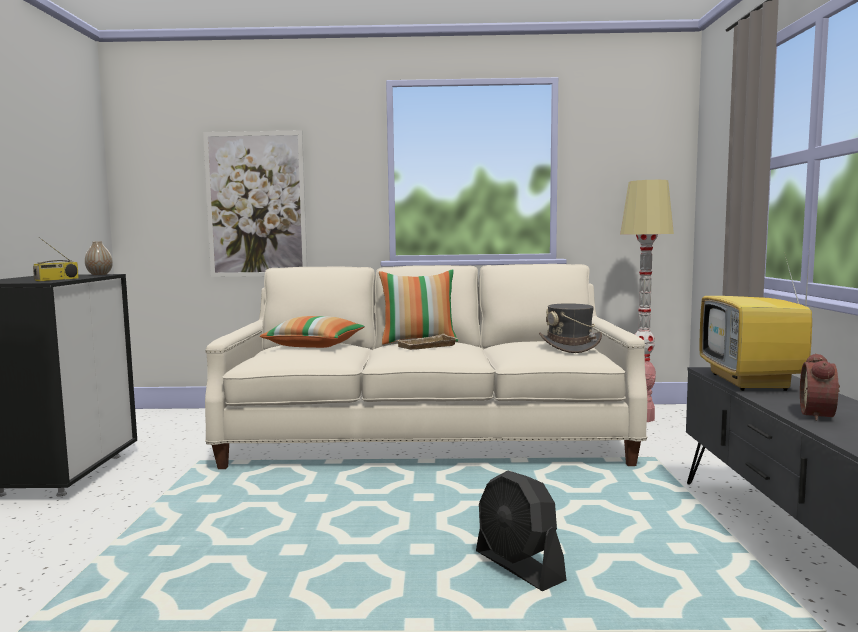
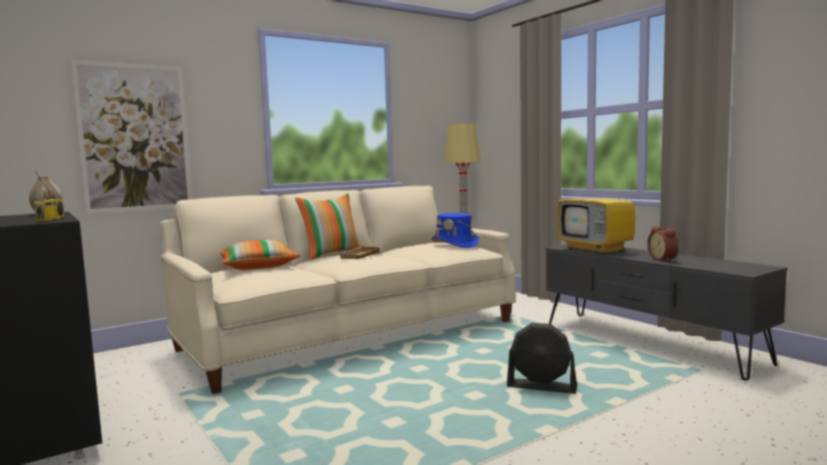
camera: 35 degrees left, 0 degrees up
(570, 347) = (455, 244): grey hat -> blue hat

